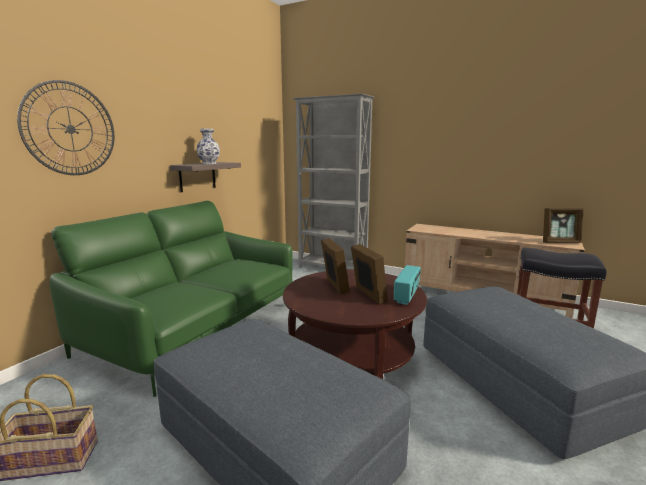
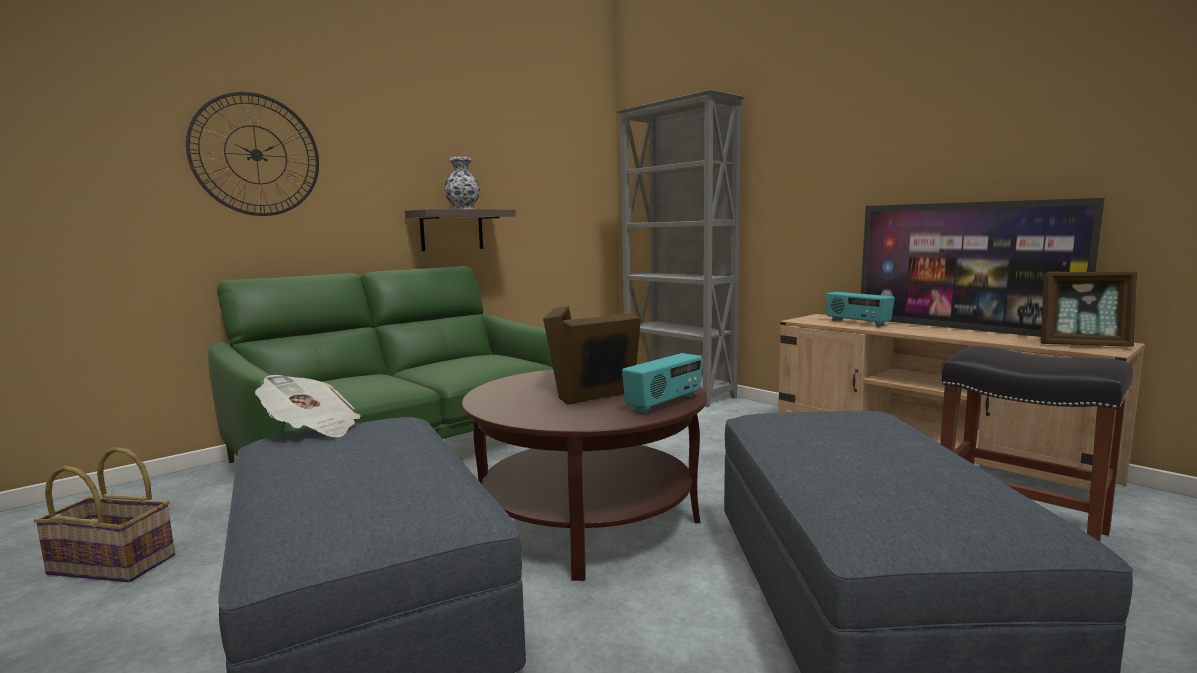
camera: 20 degrees right, 5 degrees down
(205, 340) = (312, 429): none -> newspaper
(368, 295) = (600, 398): picture frame -> picture frame turned 120 degrees counterclockwise
(446, 230) = (857, 323): none -> radio
(498, 233) = (961, 329): none -> television

